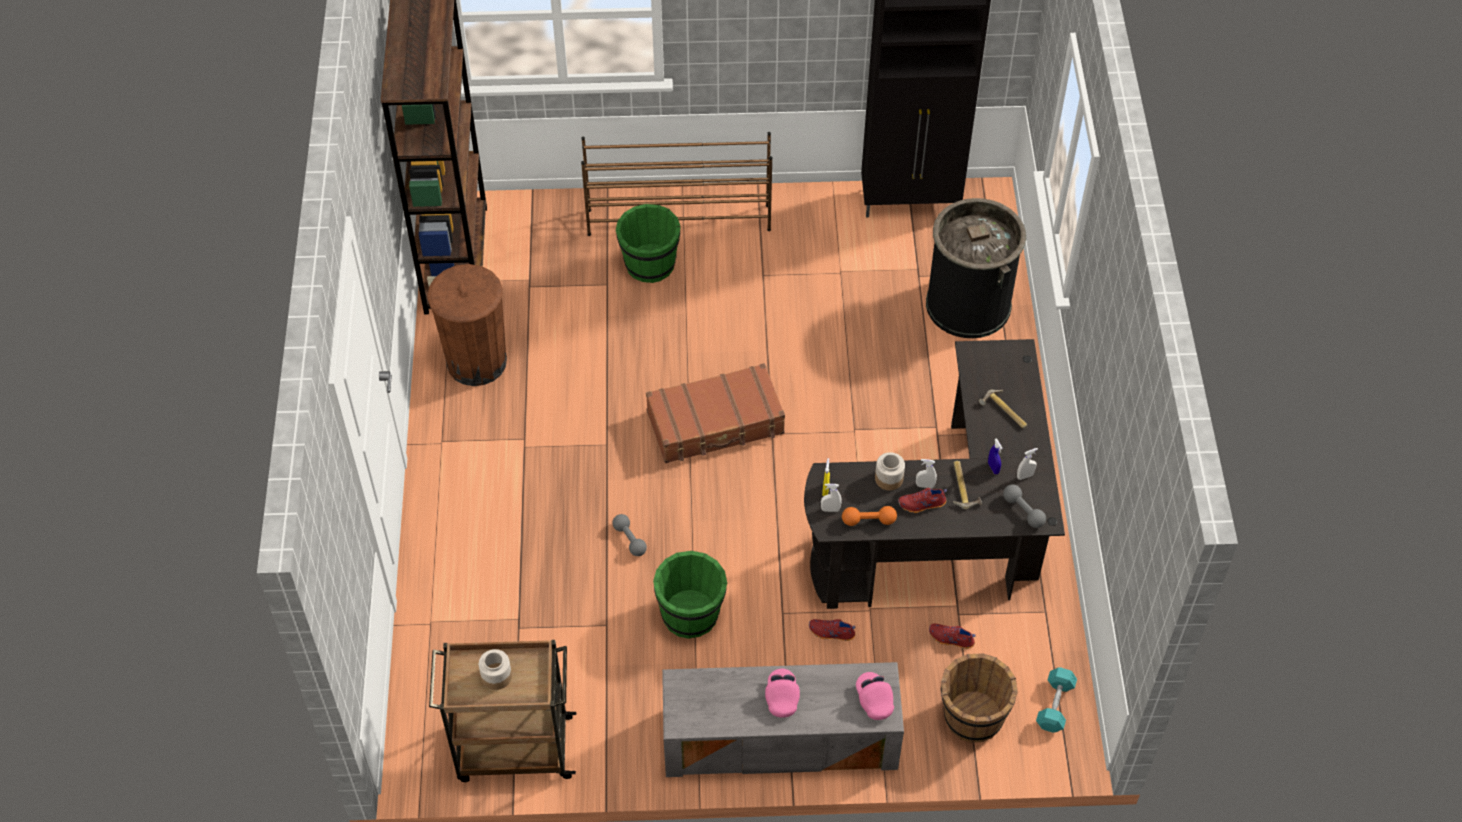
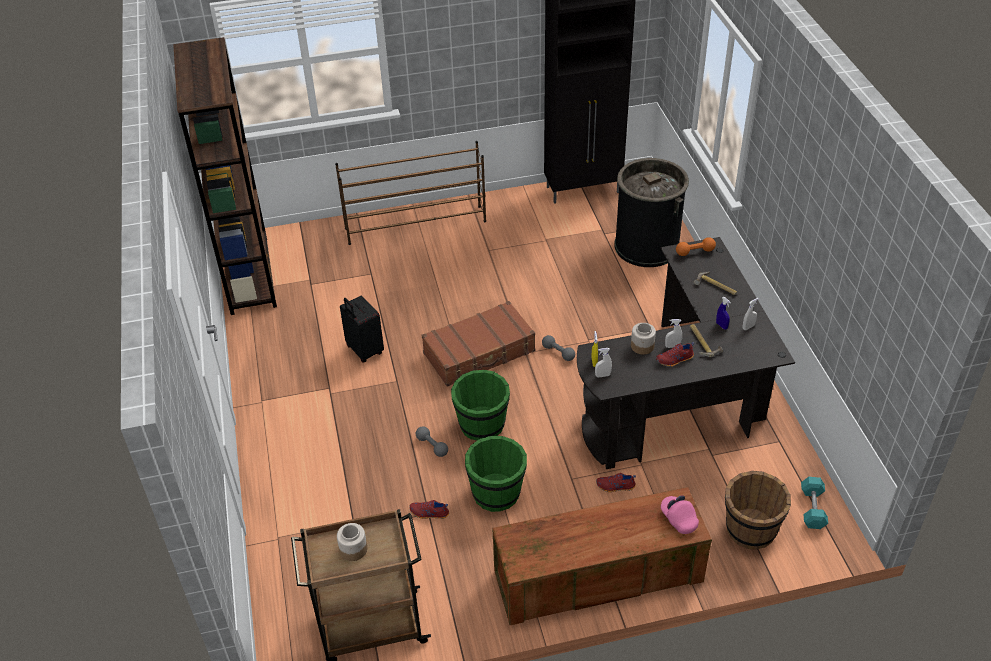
camera: 10 degrees left, 10 degrees down
(477, 362) = (279, 340): brown trash can -> none
(576, 395) = (364, 351): none -> black suitcase
(650, 265) = (401, 256): green bucket -> green bucket (482, 425)
(778, 741) = (597, 578): grey bench -> brown bench
(782, 697) = (600, 531): pink cap -> none
(868, 521) = (636, 378): orange dumbbell -> orange dumbbell (695, 252)
(950, 639) = (712, 474): red shoe -> red shoe (429, 513)
(1023, 511) = (756, 351): grey dumbbell -> grey dumbbell (558, 352)

